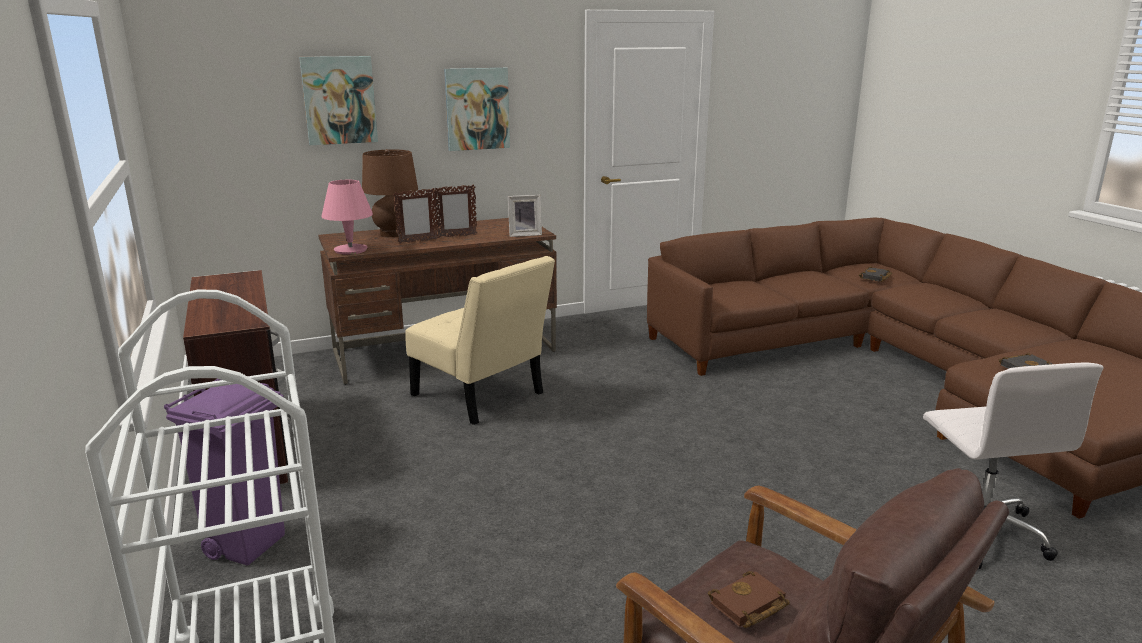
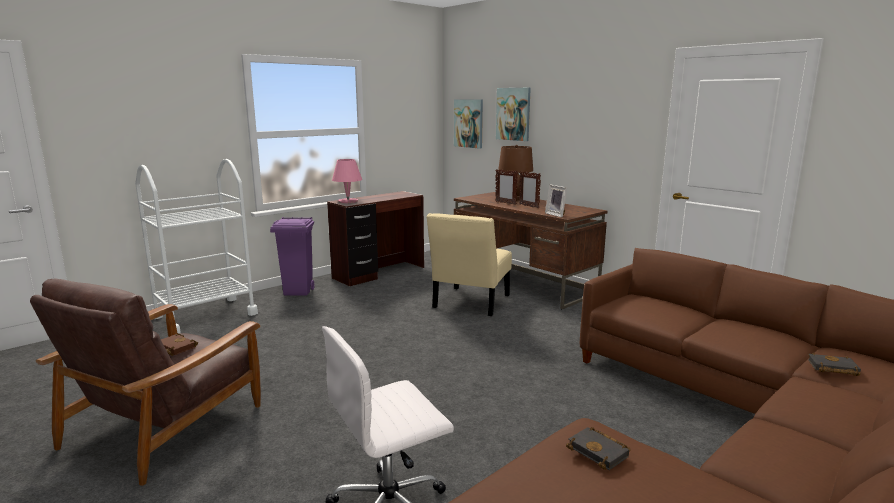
camera: 70 degrees right, 5 degrees down
(350, 250) = (471, 198): pink table lamp -> pink table lamp (348, 201)
(477, 109) = (586, 125): picture -> picture (469, 123)

